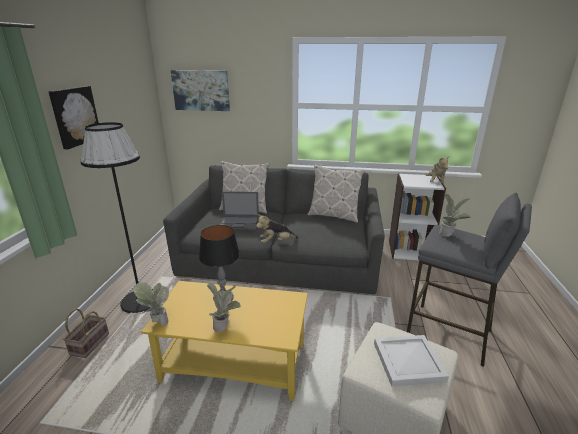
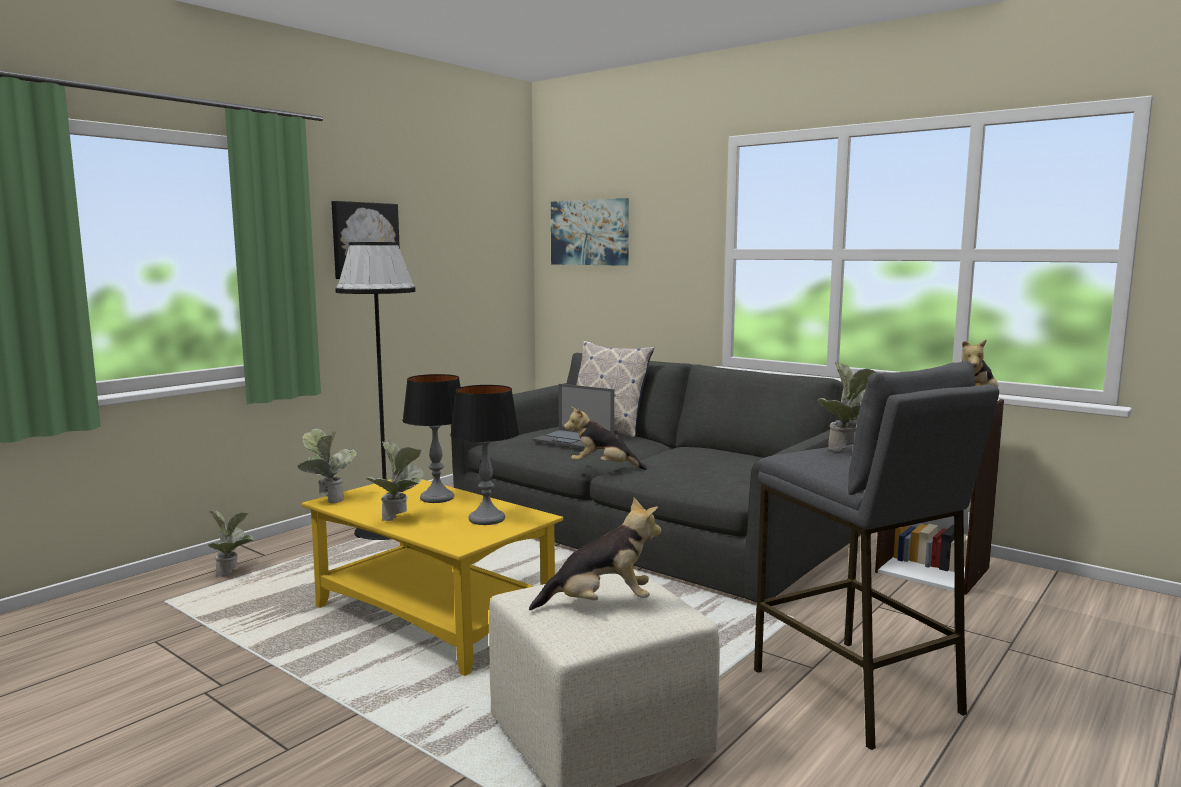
camera: 30 degrees right, 15 degrees down
(67, 374) = (232, 572): none -> potted plant
(90, 343) = (284, 553): basket -> none
(273, 309) = (486, 519): none -> table lamp
(333, 215) = (752, 455): pillow -> none
(407, 362) = (600, 604): white tray -> plush toy

